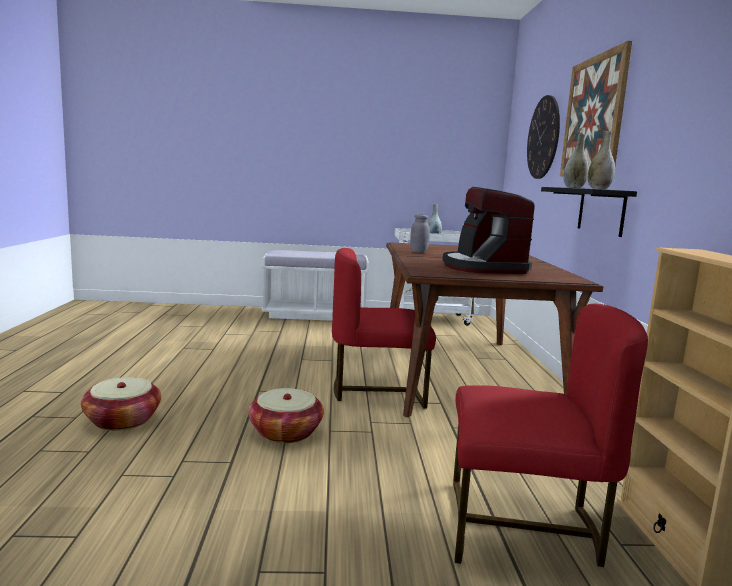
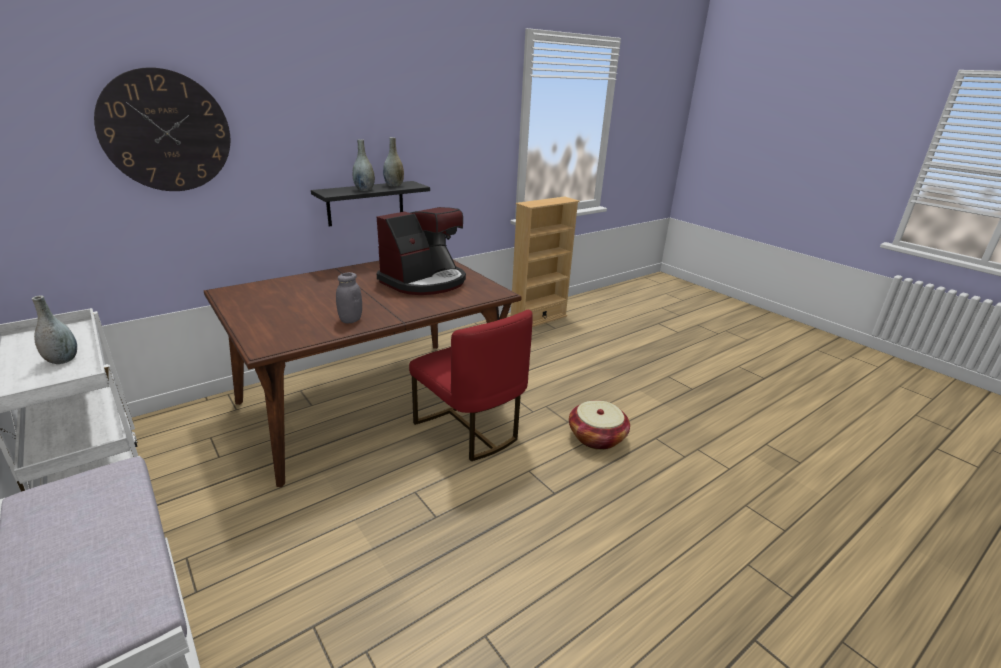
camera: 125 degrees left, 15 degrees up
(122, 420) = (705, 528): basket -> none
(522, 528) = (575, 346): red chair -> none
(593, 117) = (319, 116): picture -> none

